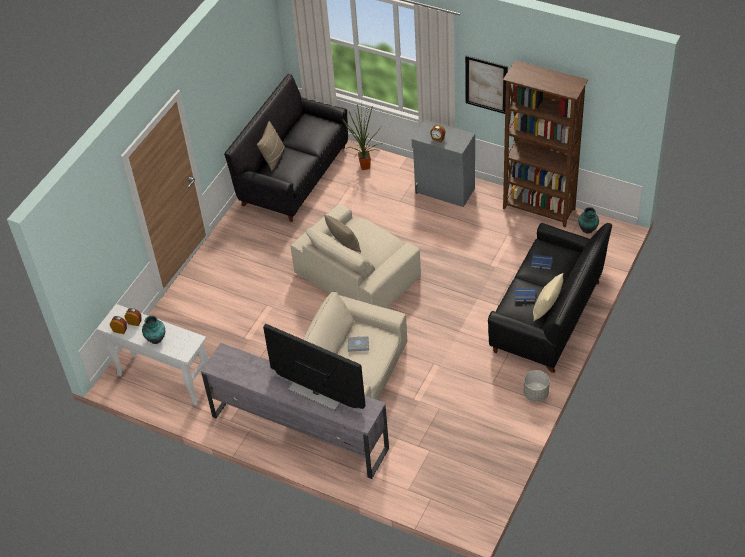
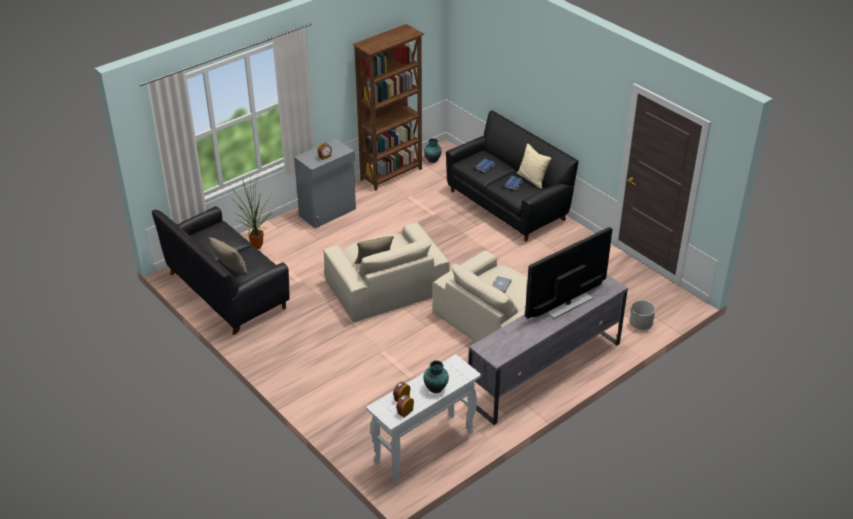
camera: 70 degrees left, 10 degrees down
(486, 84) = (330, 87): picture -> none
(536, 394) = (581, 234): grey planter -> grey planter (641, 324)

